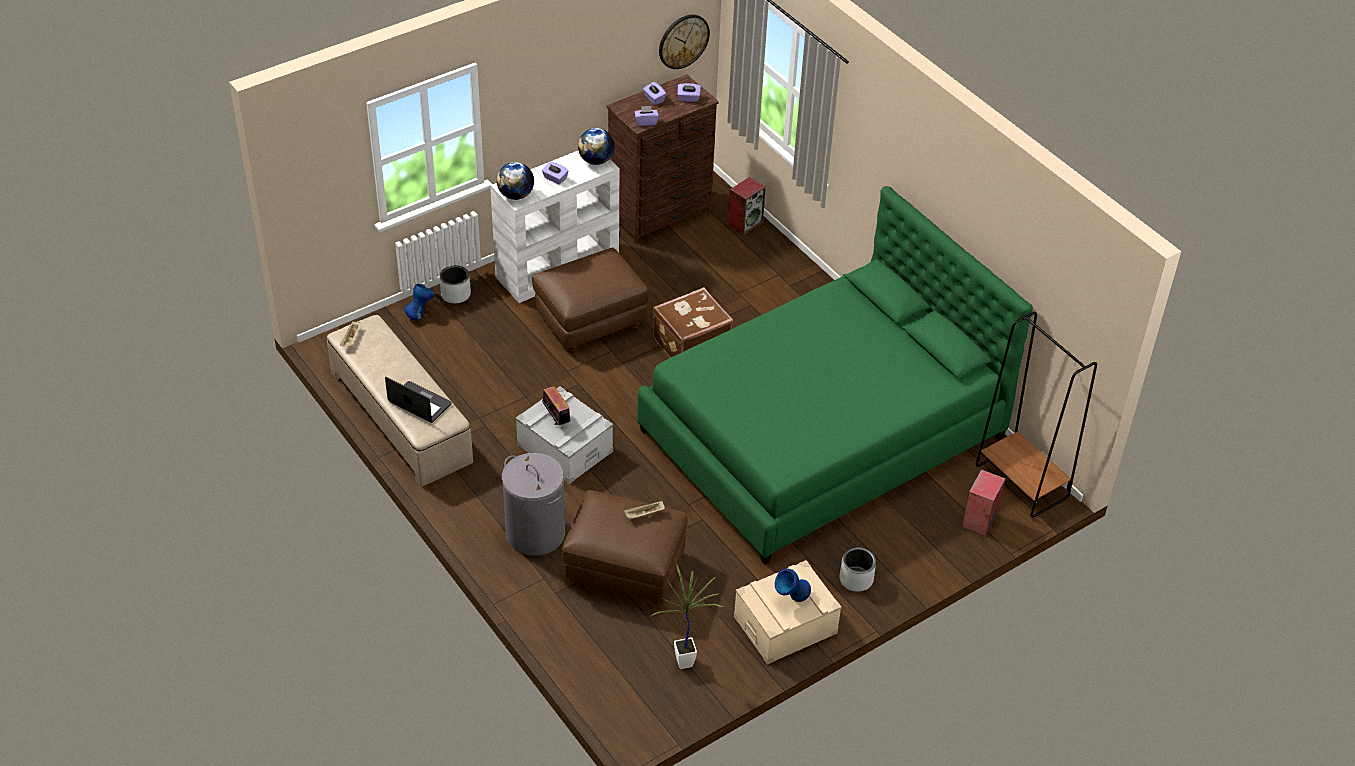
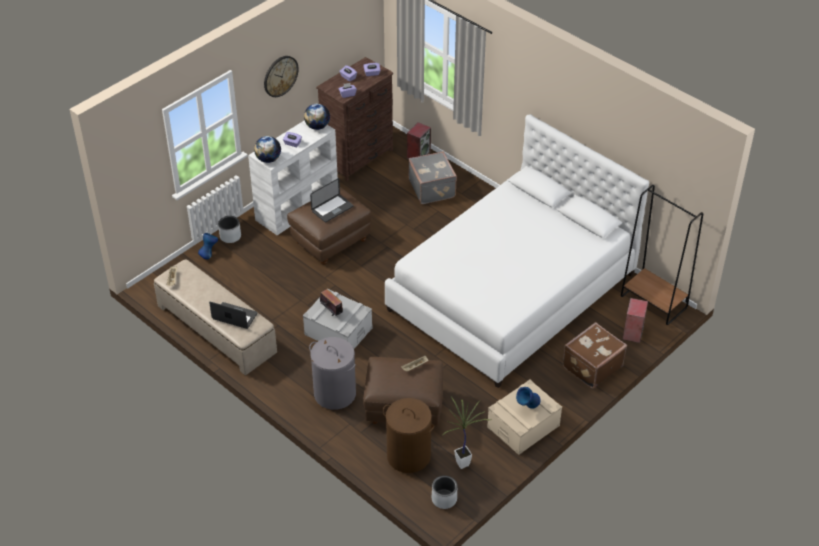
camera: 10 degrees left, 0 degrees up
(594, 278) = (332, 209): none -> laptop
(612, 638) = (408, 456): none -> brown laundry basket
(683, 41) = (361, 34): wall clock -> wall clock (280, 76)
(690, 343) = (404, 244): brown suitcase -> brown suitcase (591, 366)
(751, 272) = (432, 188): none -> grey suitcase
(822, 434) = (512, 292): green bed -> white bed
(856, 579) = (562, 387): grey planter -> grey planter (444, 499)

